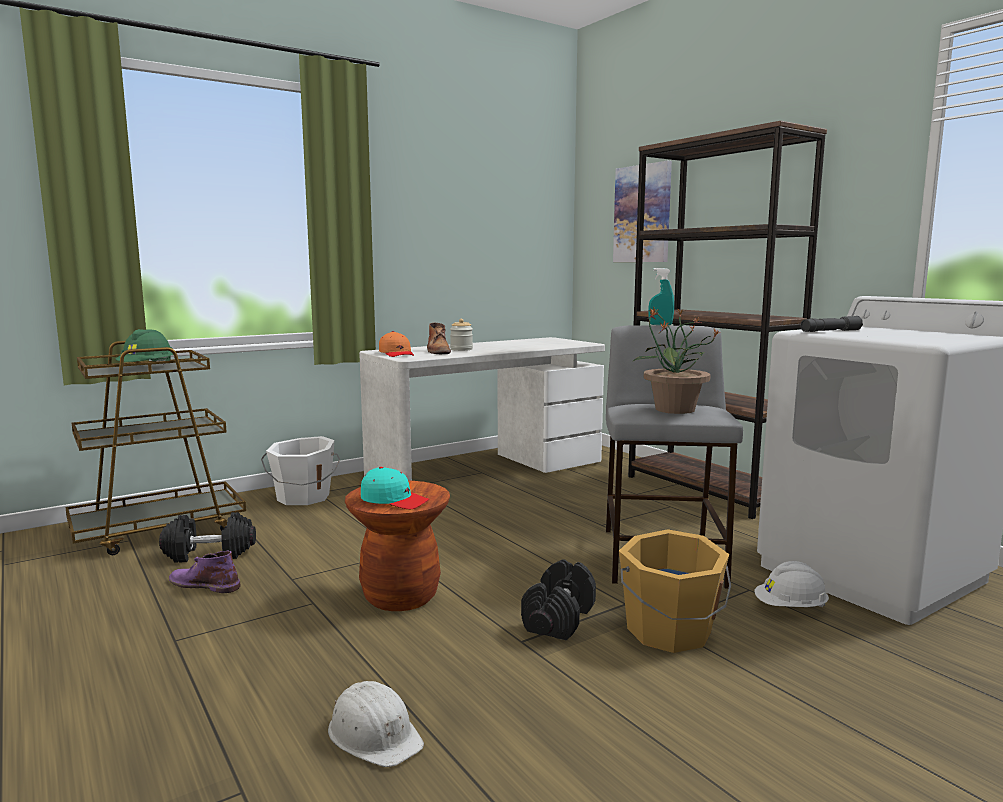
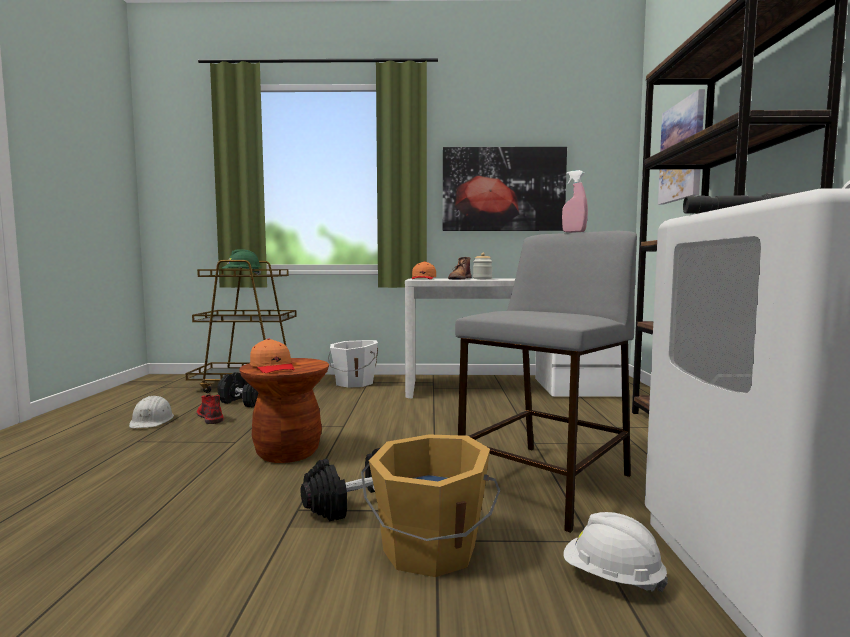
camera: 35 degrees right, 5 degrees down
(204, 584) = (210, 417): purple boot -> red boot
(374, 735) = (89, 534): white hard hat -> white hard hat (152, 421)
(394, 500) = (273, 367): turquoise cap -> orange cap
(449, 234) = (503, 189): none -> picture
(660, 325) = (574, 232): turquoise spray bottle -> pink spray bottle
(673, 409) = (531, 312): potted plant -> none

